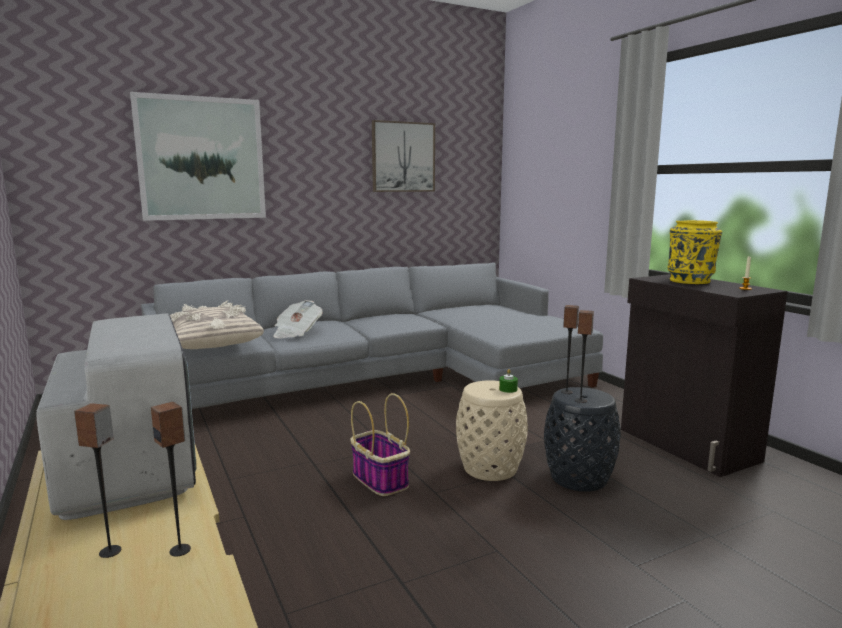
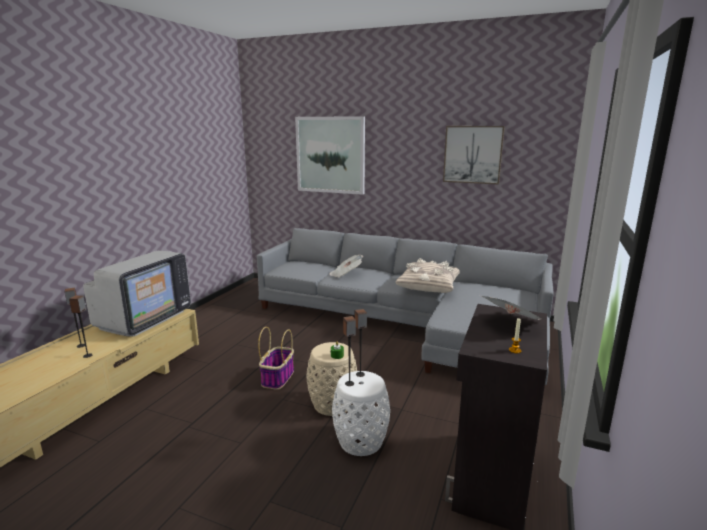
camera: 50 degrees right, 5 degrees up
(212, 345) = (294, 269): beige pillow -> beige pillow (428, 288)
(579, 478) = (361, 441): black stool -> white stool
(690, 281) = (511, 324): yellow vase -> newspaper

